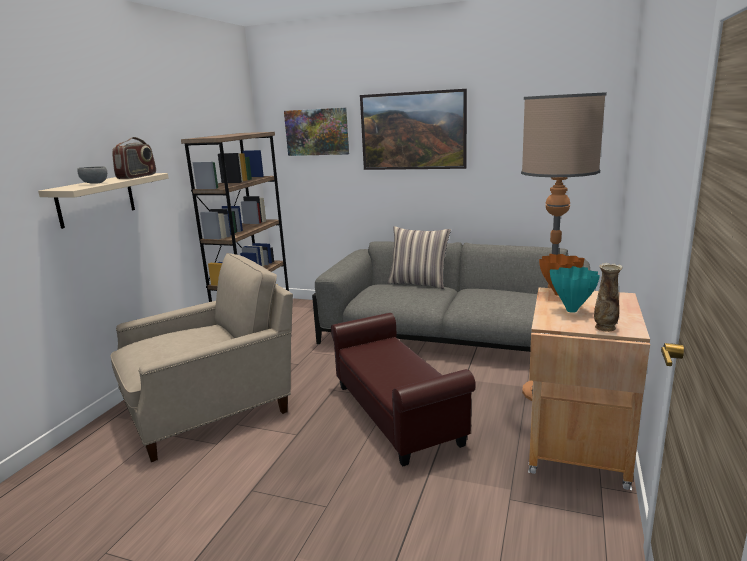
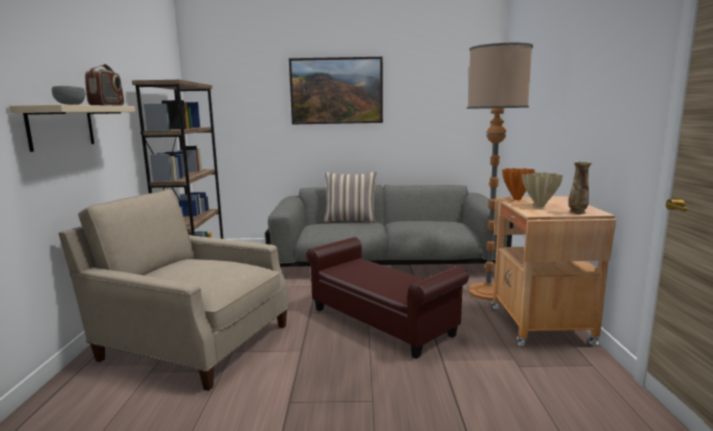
camera: 20 degrees left, 5 degrees down
(210, 406) = (193, 341): beige armchair -> beige armchair turned 105 degrees counterclockwise
(317, 132) = (246, 90): picture -> none
(572, 311) = (541, 206): turquoise vase -> beige vase

